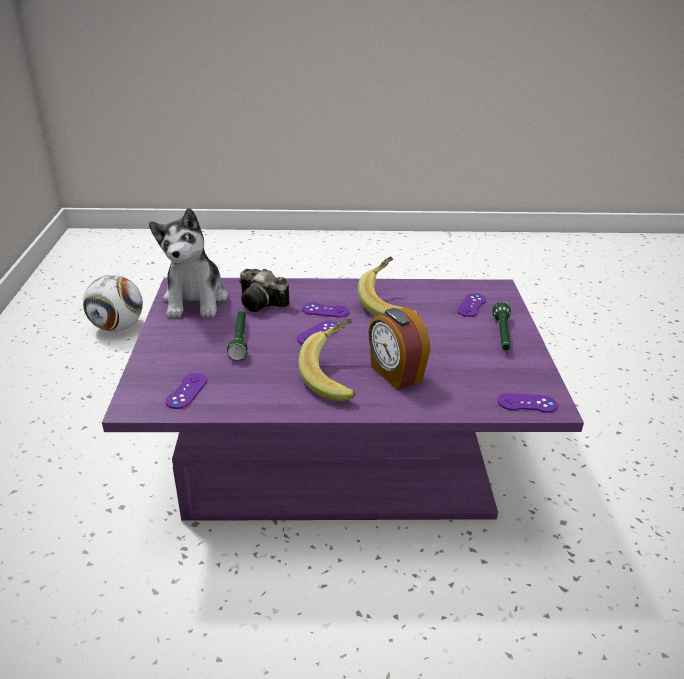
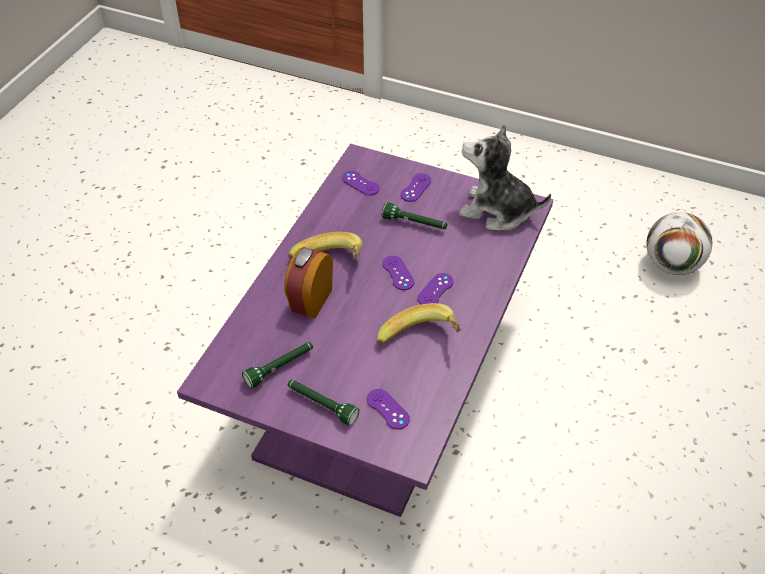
camera: 115 degrees right, 15 degrees up
(263, 303) = (469, 251): camera -> none
(395, 374) = (310, 300): alarm clock -> alarm clock turned 60 degrees counterclockwise
(490, 367) = (280, 368): none -> green flashlight
(527, 403) = (221, 366): purple game controller -> purple game controller (415, 187)

